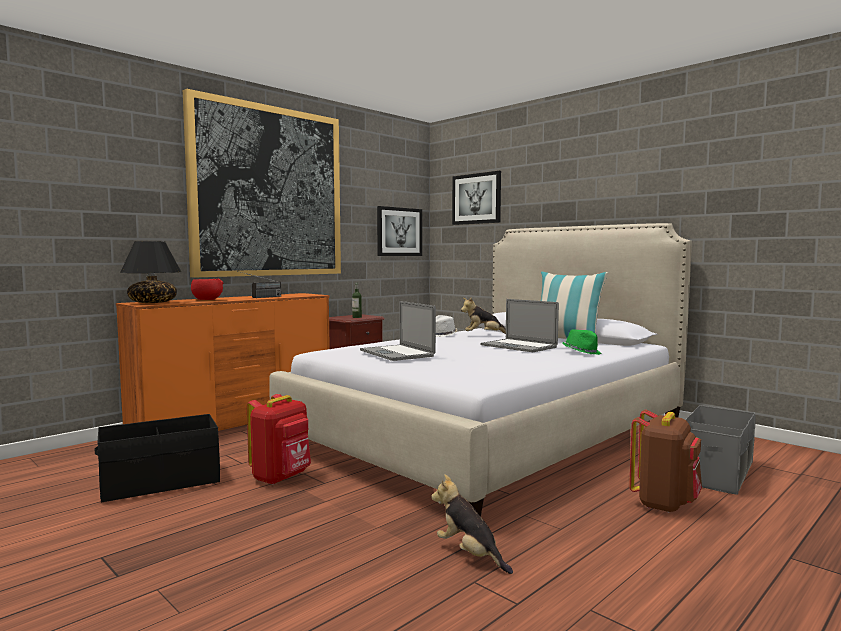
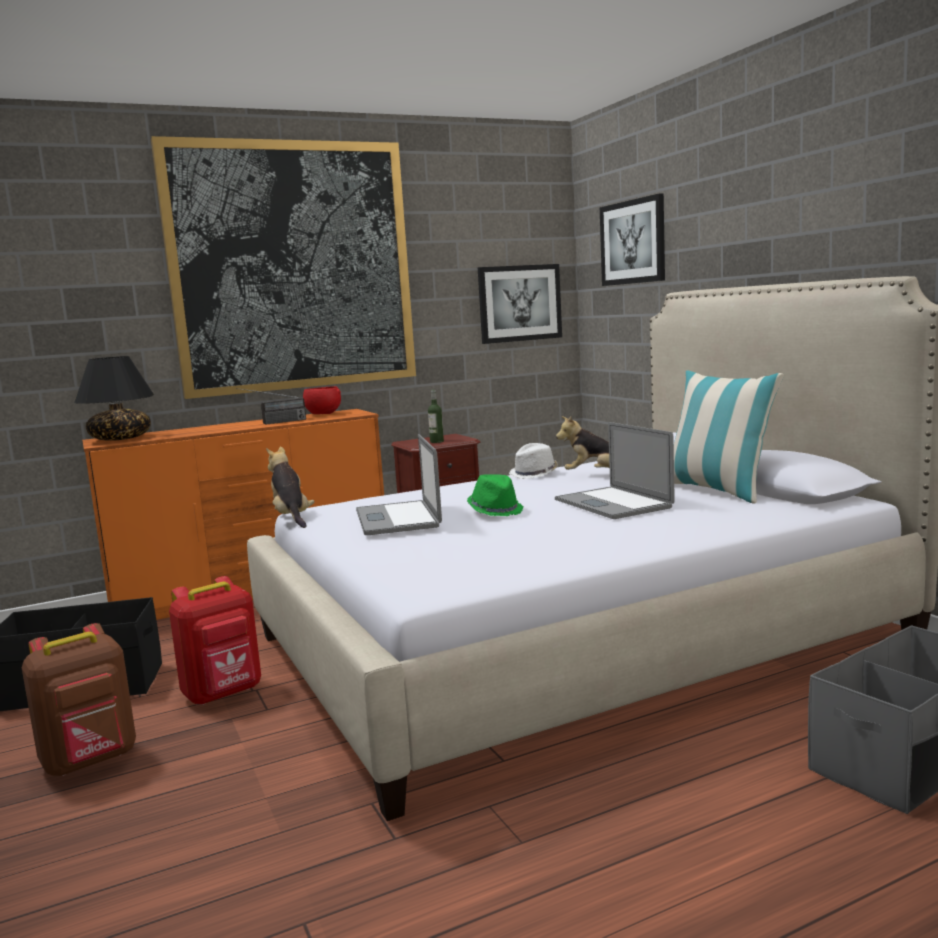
camera: 20 degrees right, 5 degrees up
(206, 300) = (195, 431): red bowl -> red bowl (323, 414)
(470, 554) = (342, 870): plush toy -> plush toy (291, 518)
(581, 352) = (701, 521): green hat -> green hat (495, 510)
(664, 504) = (746, 816): brown backpack -> brown backpack (91, 761)

